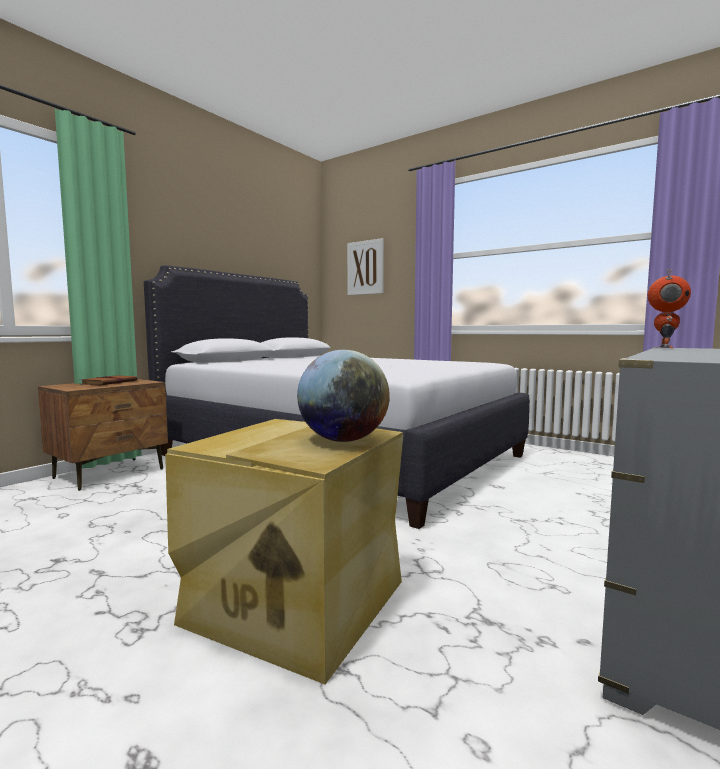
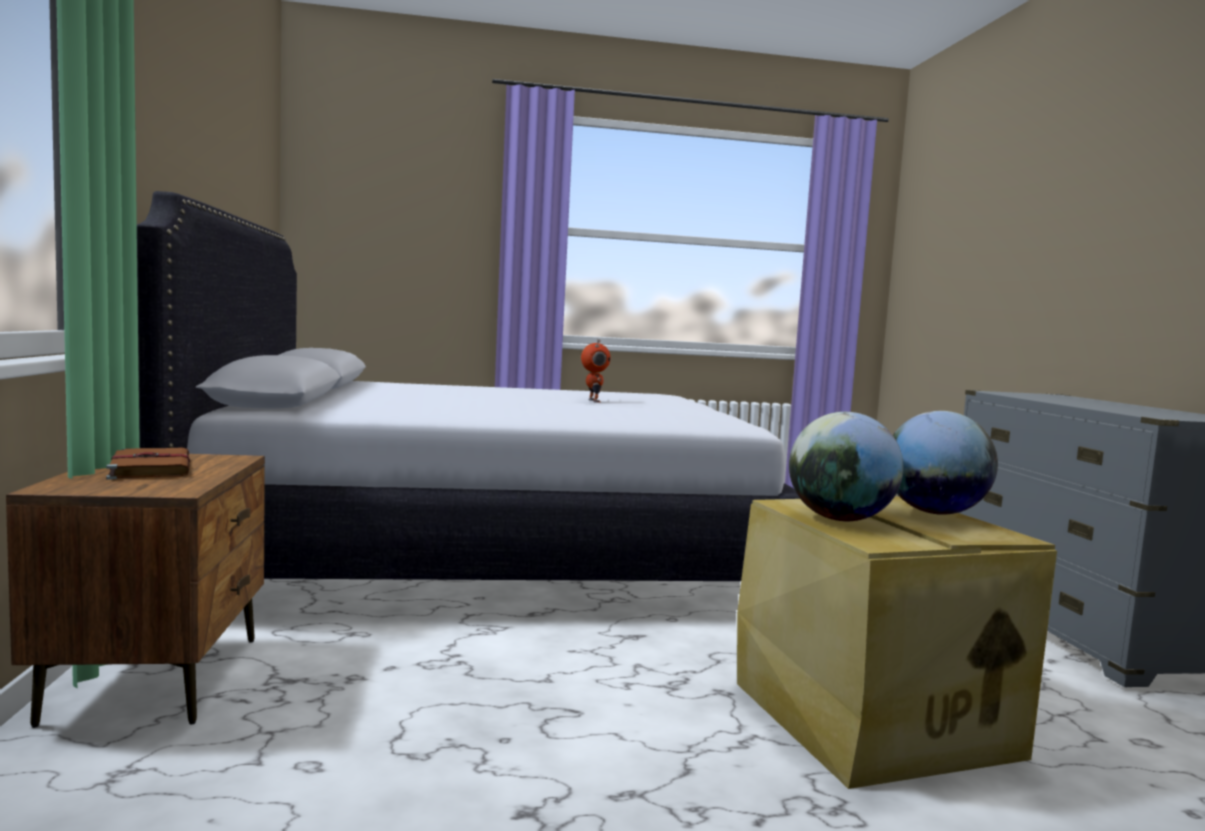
camera: 45 degrees left, 0 degrees up
(259, 433) = (840, 519): none -> globe
(365, 267) = (388, 223): picture -> none
(664, 347) = (987, 391): toy robot -> toy robot (593, 401)

